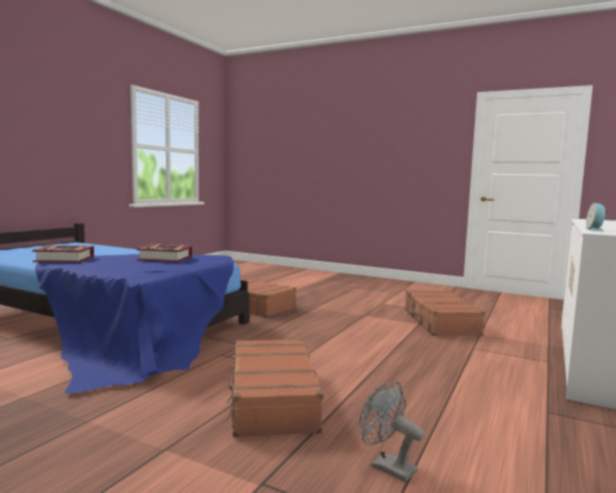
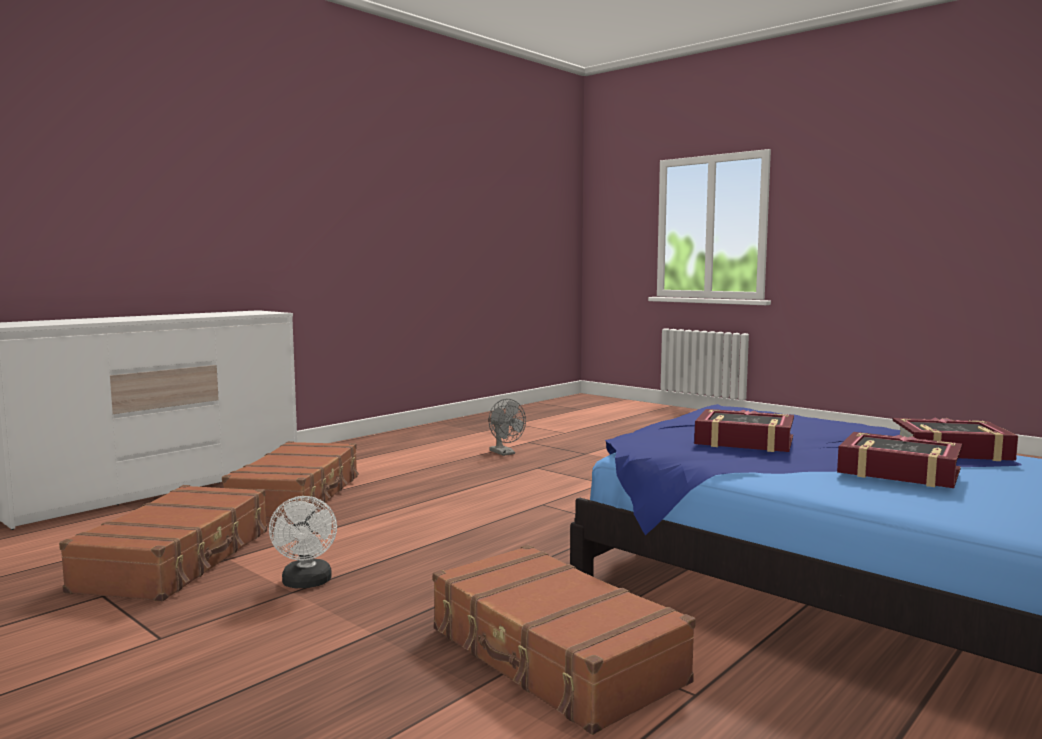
camera: 165 degrees left, 0 degrees up
(118, 253) = (898, 472): none -> book
(271, 399) = (566, 483): brown suitcase -> brown suitcase (297, 496)
(364, 318) = (307, 583): none -> white fan
(595, 230) = (239, 314): alarm clock -> none

